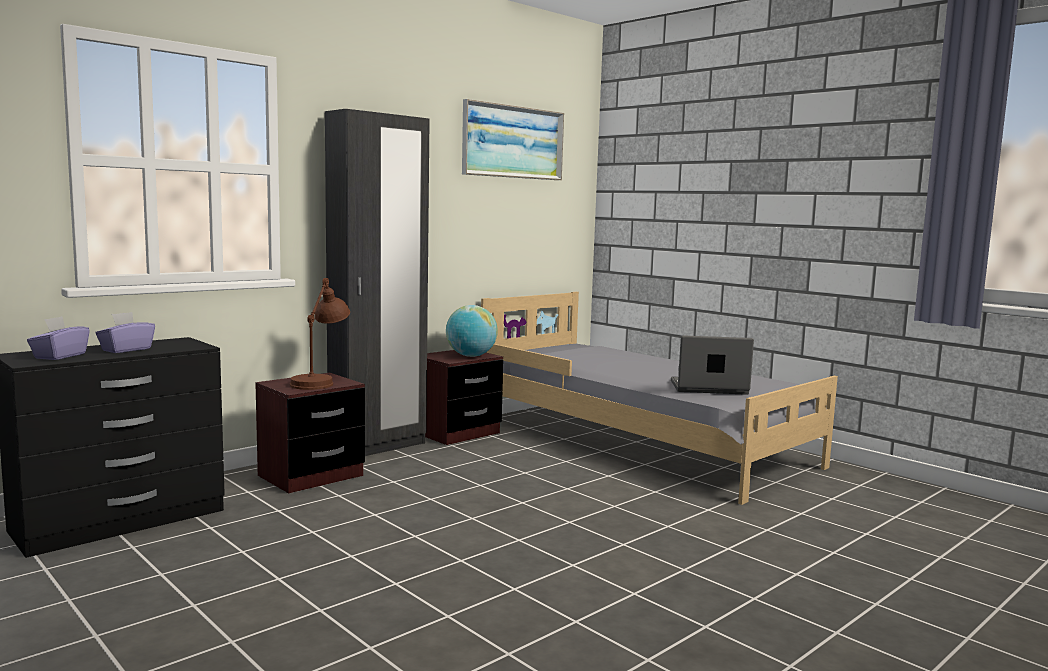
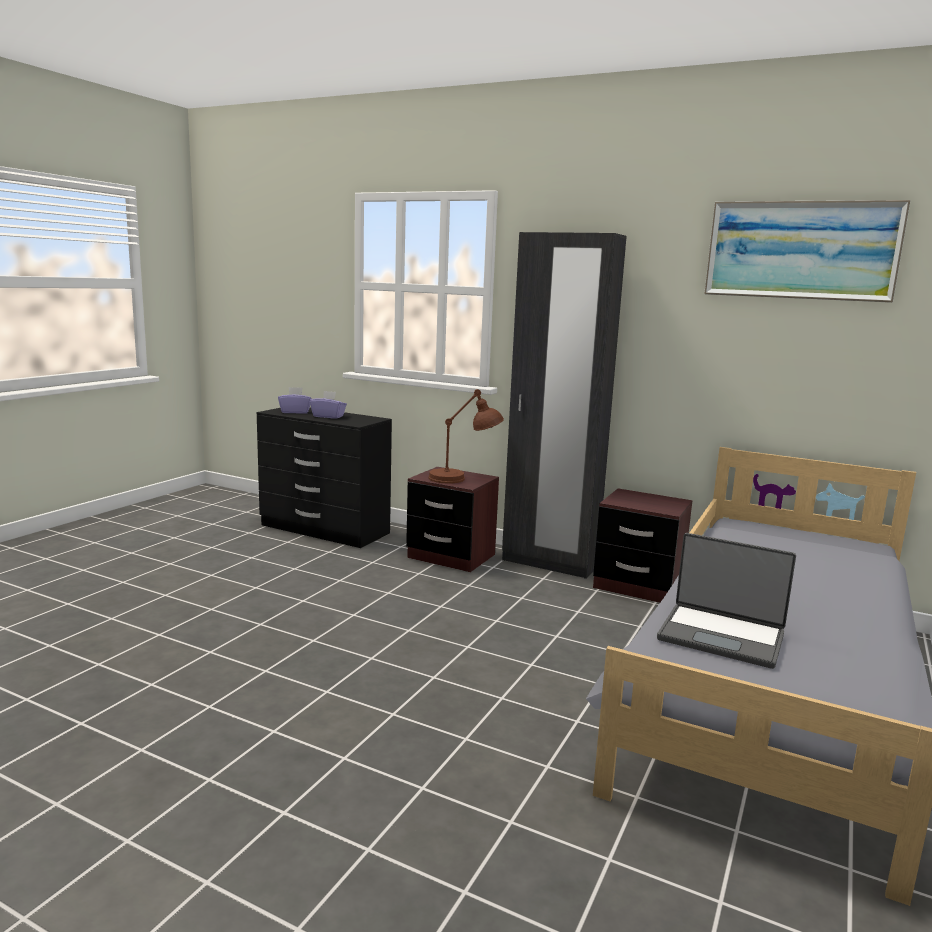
camera: 70 degrees right, 5 degrees up
(471, 356) = (651, 505): globe -> none
(709, 388) = (721, 636): laptop -> laptop turned 135 degrees clockwise

